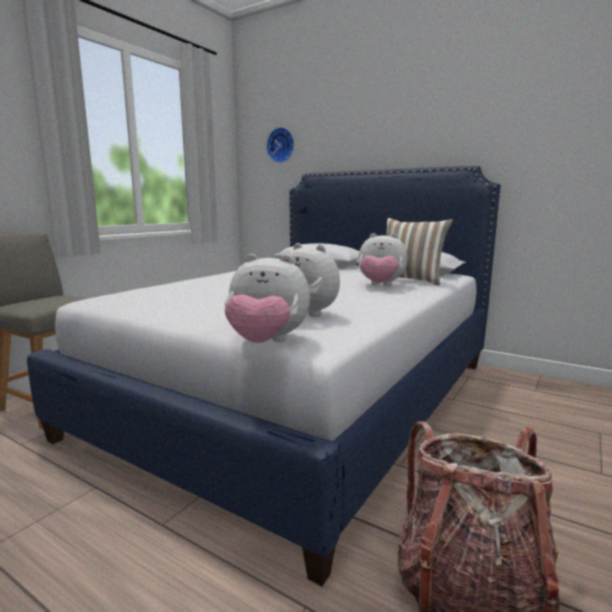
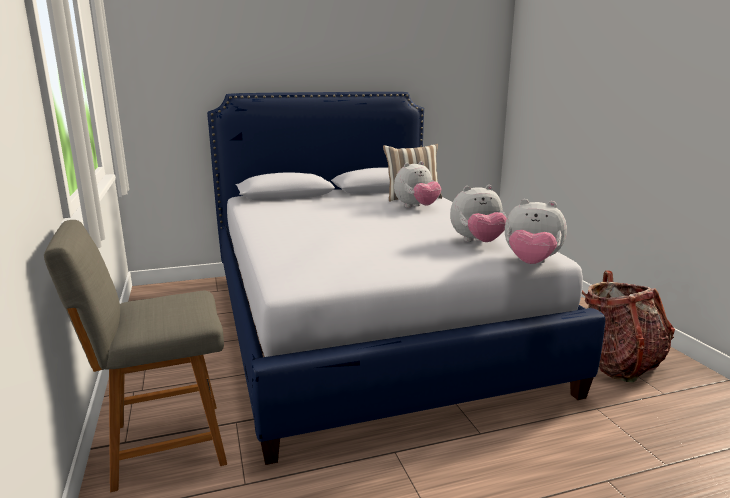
camera: 50 degrees left, 5 degrees up
(266, 343) = (531, 263): plush toy -> plush toy turned 60 degrees clockwise
(281, 145) = (181, 56): wall clock -> none

